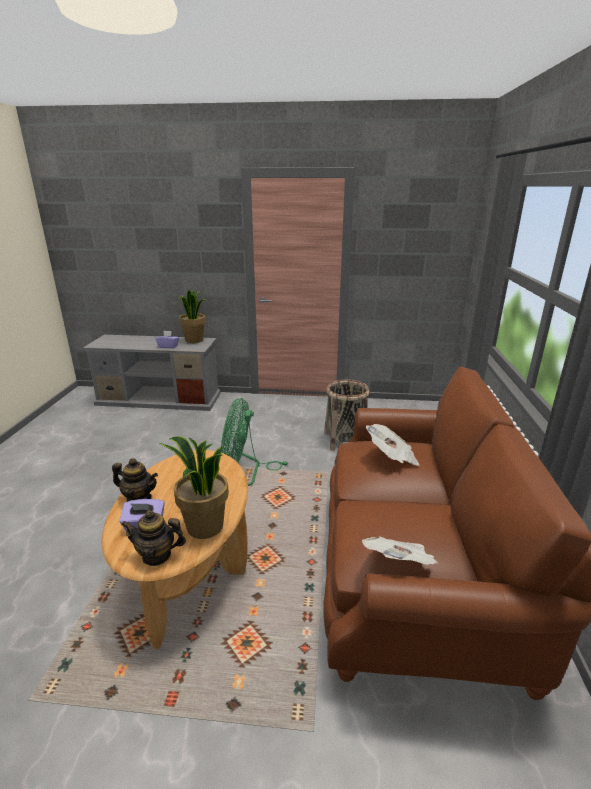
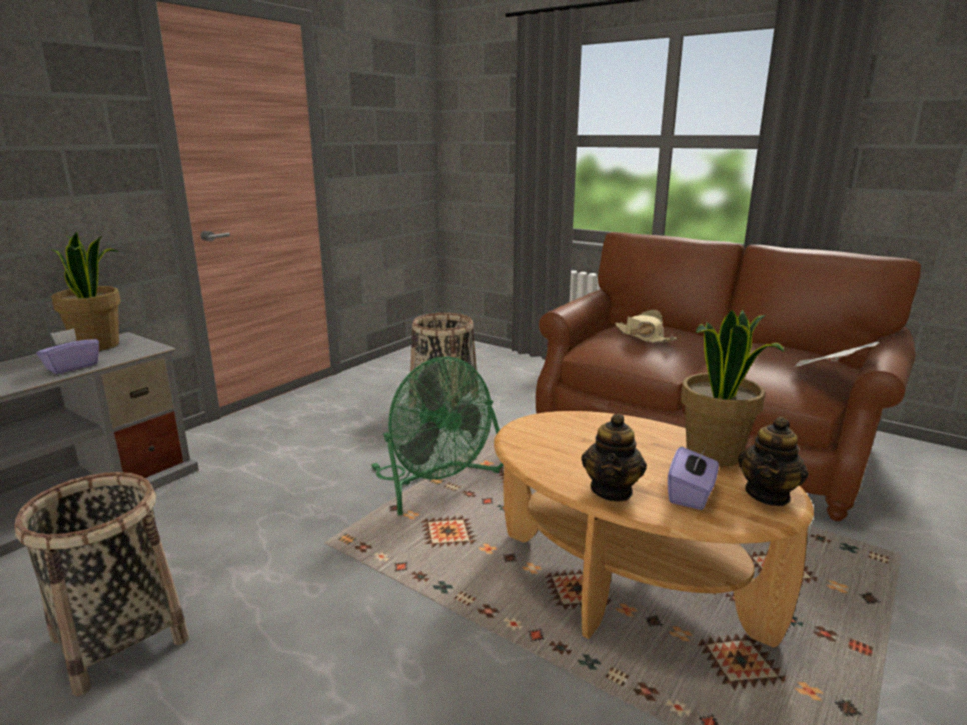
camera: 60 degrees left, 5 degrees down
(97, 449) = (120, 639): none -> basket
(139, 498) = (612, 490): teapot -> teapot turned 150 degrees clockwise
(245, 471) = (432, 483): green fan -> green fan turned 75 degrees counterclockwise
(392, 457) = (643, 336): newspaper -> beige hat

